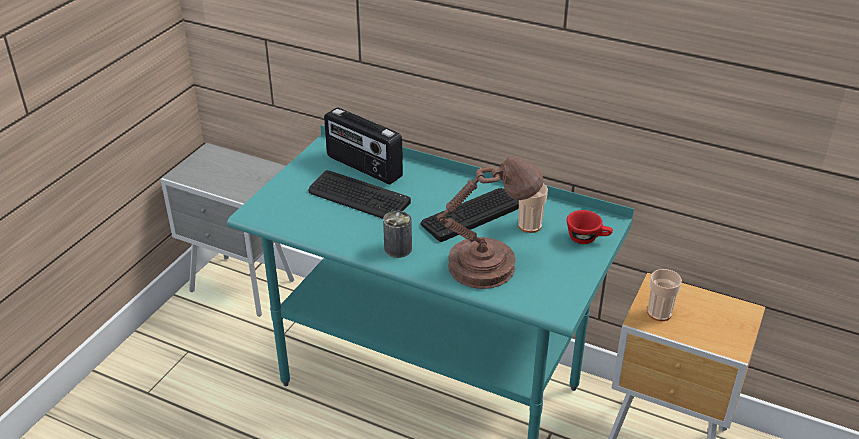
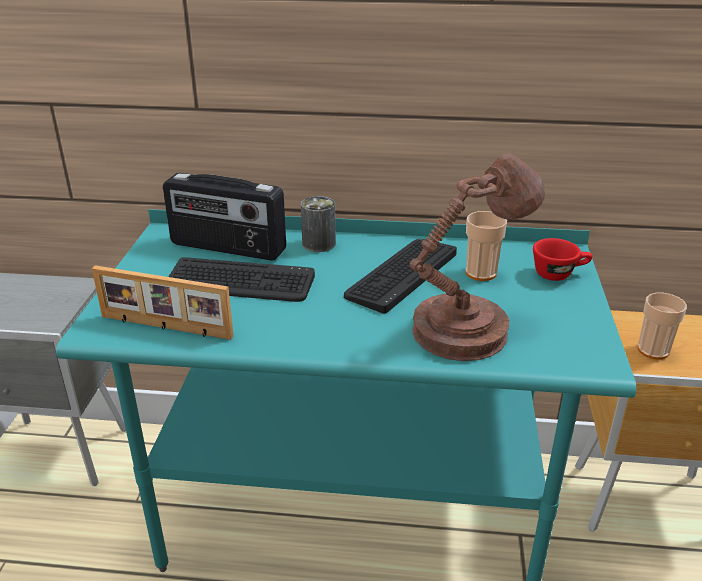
camera: 20 degrees left, 5 degrees down
(296, 220) = (165, 327): none -> picture frame
(398, 248) = (333, 333): can -> can (318, 244)

